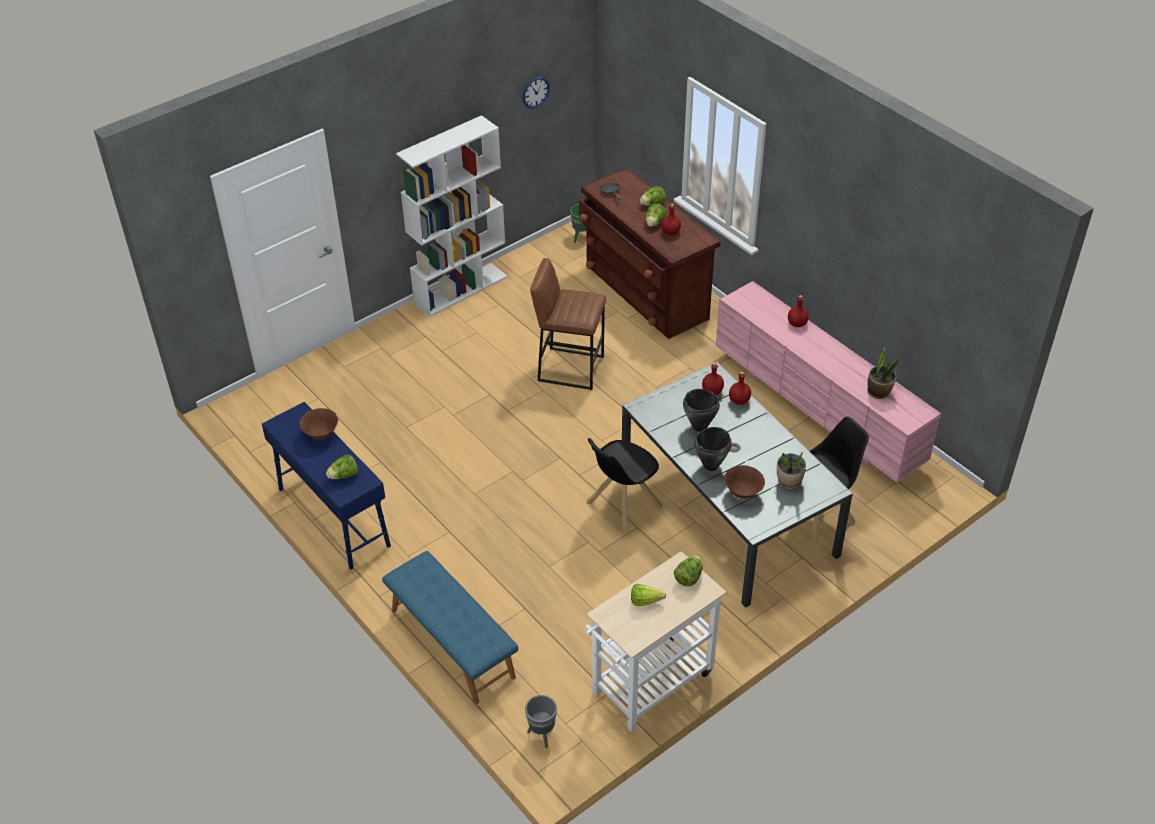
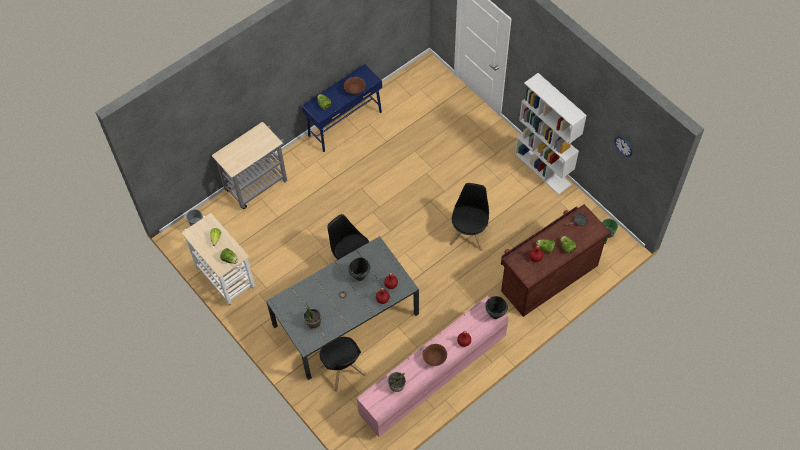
camera: 90 degrees right, 15 degrees up
(451, 643) = (257, 185): blue bench -> grey cart
(569, 368) = (469, 233): brown stool -> black chair
(711, 466) = (327, 282): black cooking pot -> black cooking pot (495, 315)
(743, 493) = (305, 297): brown bowl -> brown bowl (434, 359)

